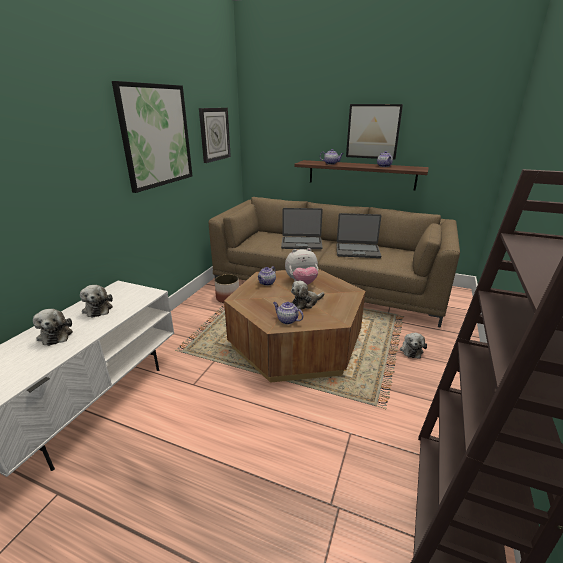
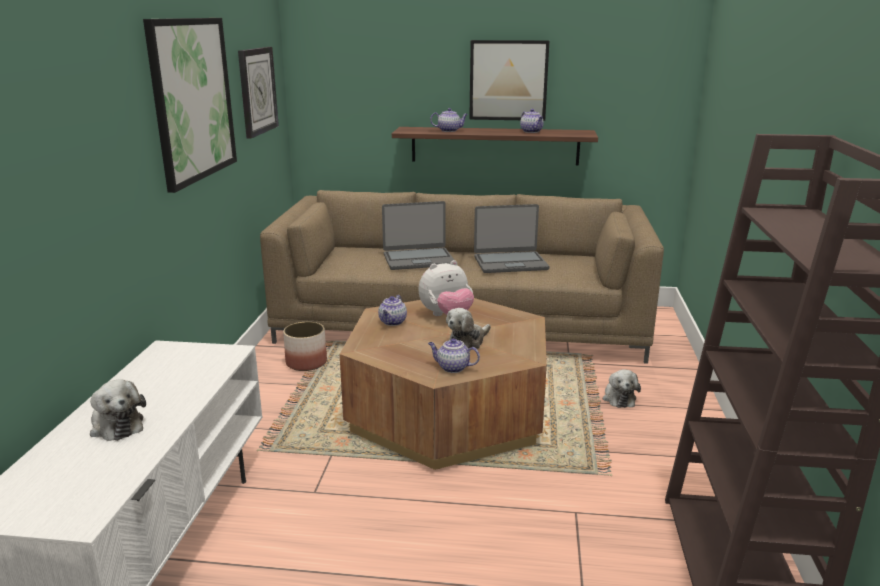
camera: 15 degrees left, 5 degrees down
(98, 308) = (157, 382): plush toy -> none

